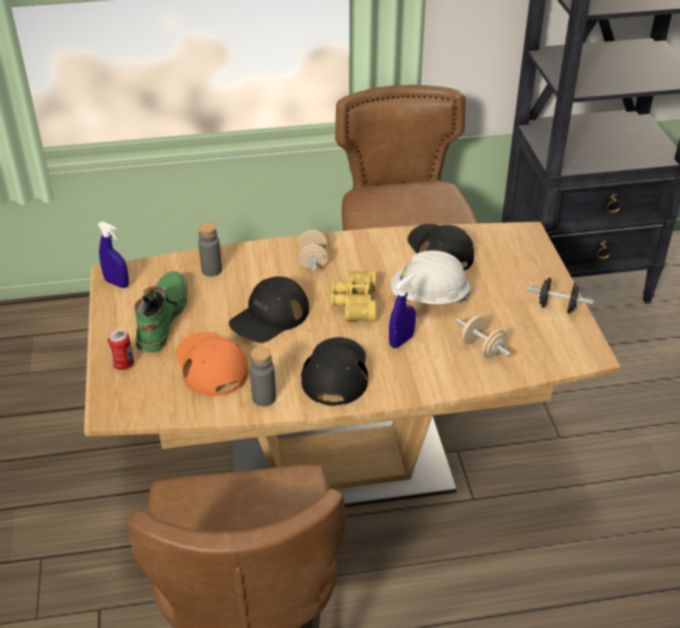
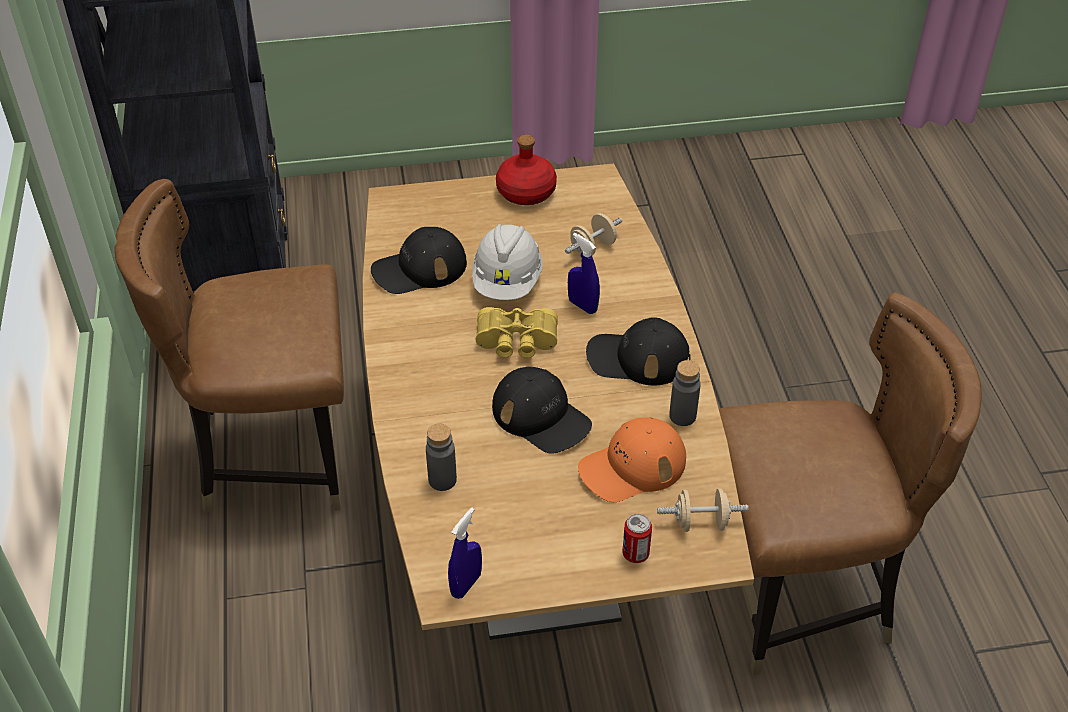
camera: 90 degrees left, 5 degrees up
(161, 318) = (543, 525): green boot -> none
(313, 261) = (430, 379): beige dumbbell -> beige dumbbell (701, 523)
(557, 307) = (525, 191): black dumbbell -> red bottle

